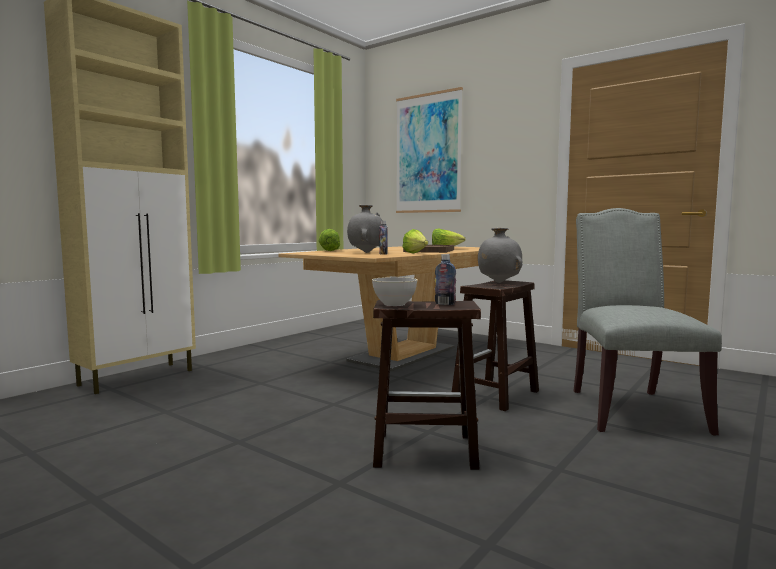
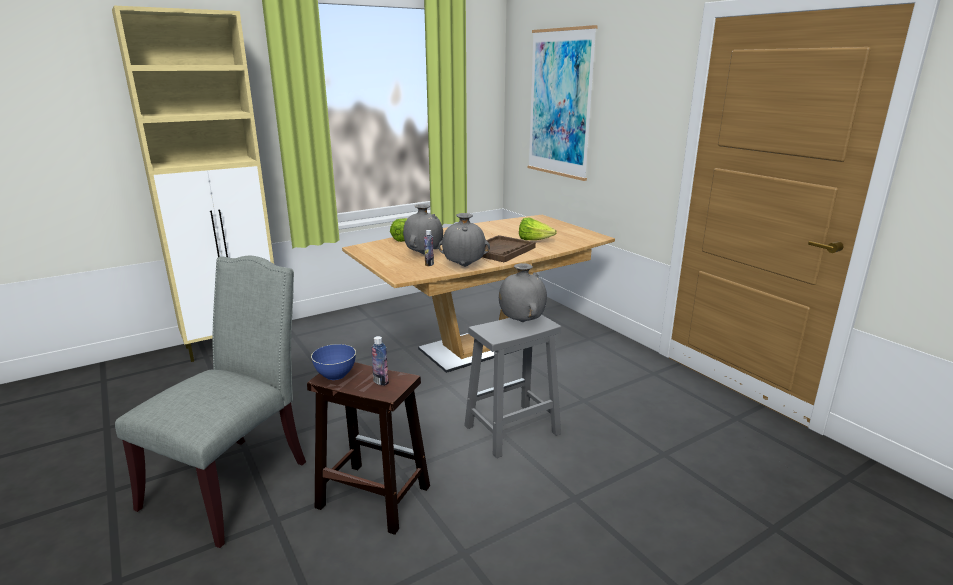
camera: 20 degrees right, 15 degrees up
(394, 304) = (335, 375): grey bowl -> blue bowl
(416, 253) = (464, 266): lettuce -> grey vase
(495, 395) = (511, 430): brown stool -> grey stool
(630, 408) = (629, 483): grey chair -> grey chair (234, 482)

